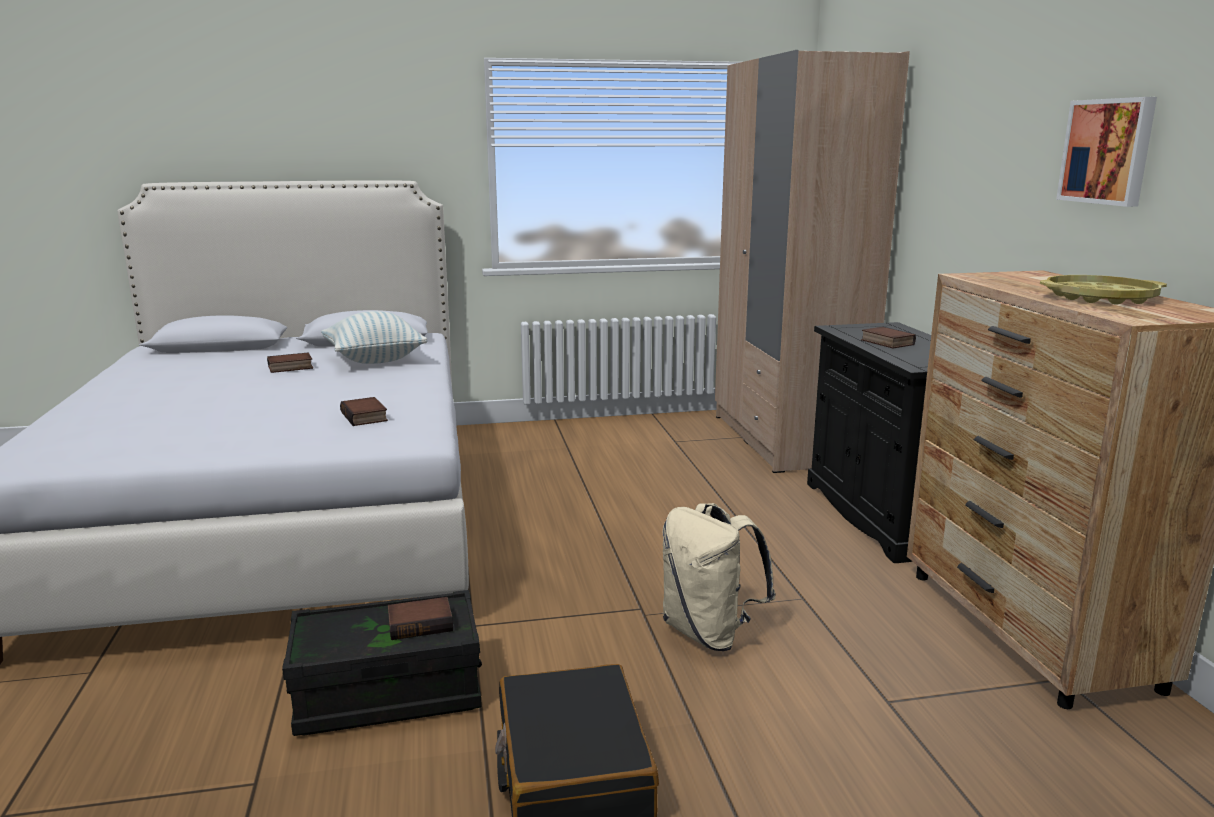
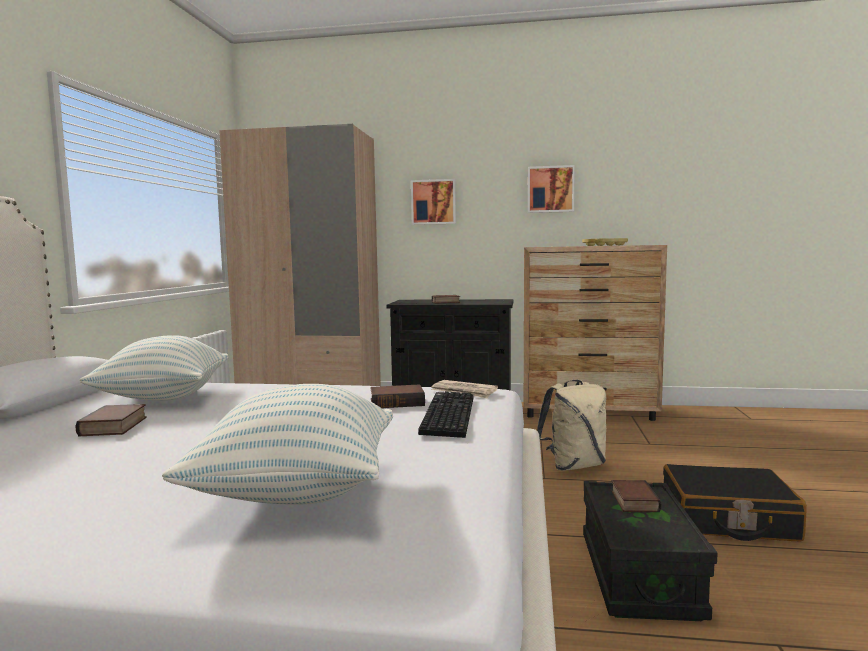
camera: 70 degrees left, 10 degrees down
(131, 423) = (298, 492): none -> pillow
(314, 435) = (446, 415): none -> keyboard
(412, 432) = (464, 392): none -> newspaper
(957, 164) = (433, 202): none -> picture

